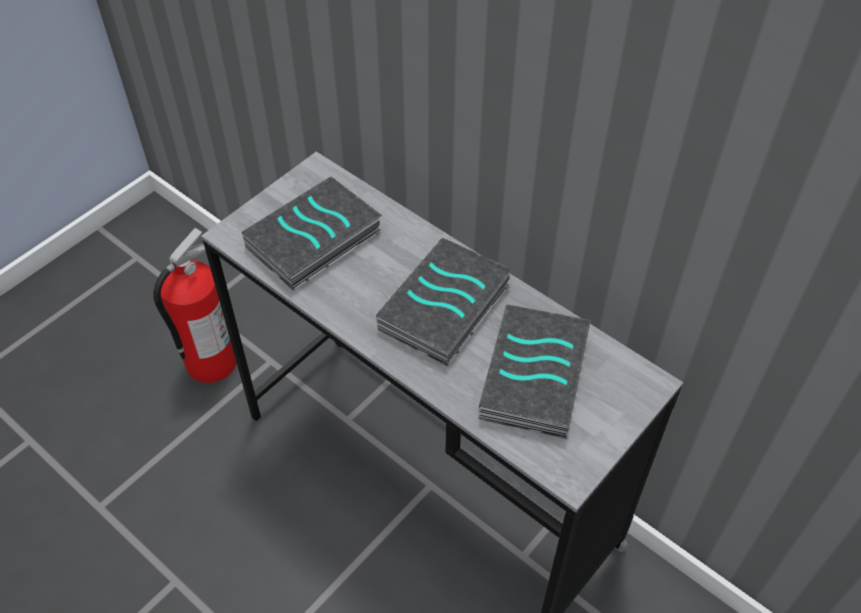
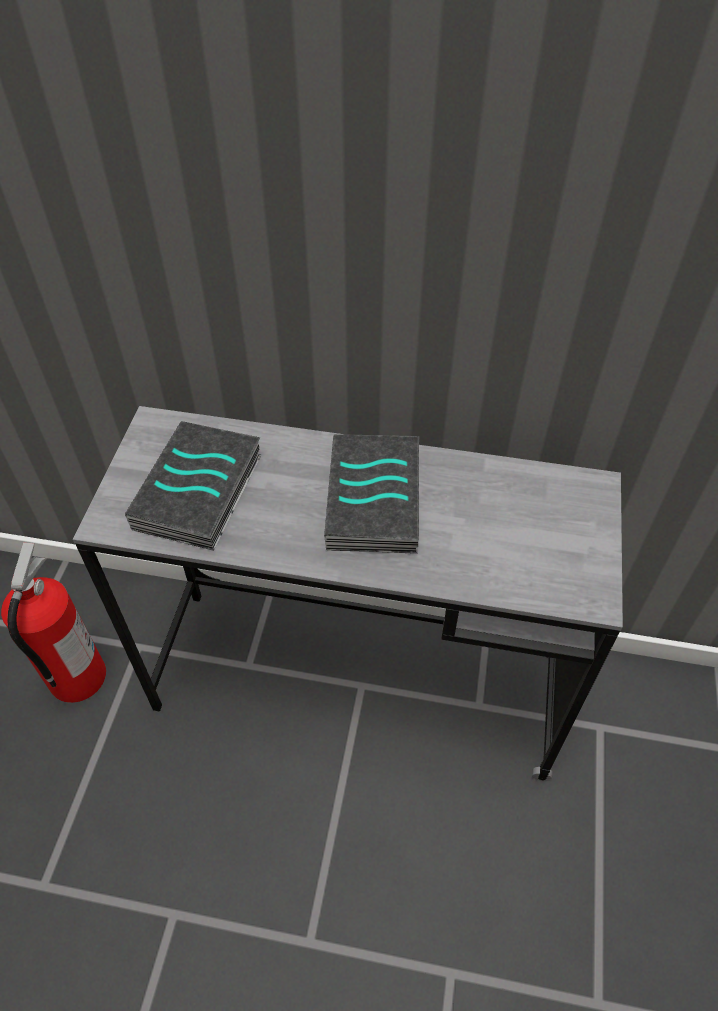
camera: 30 degrees left, 0 degrees up
(536, 378) = (502, 526): book -> none

